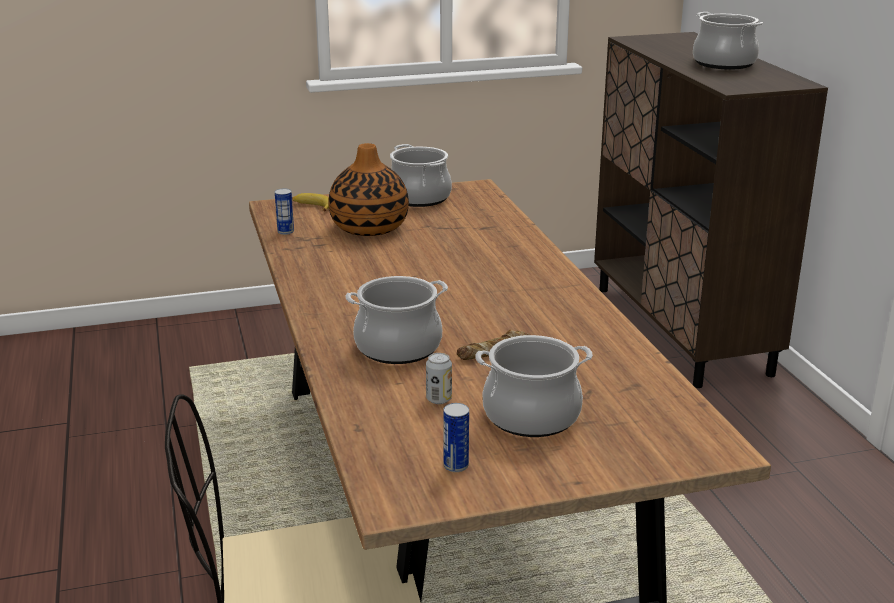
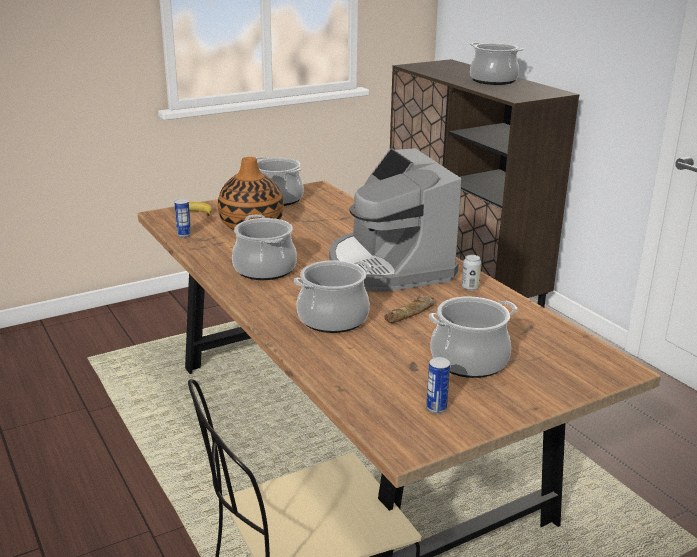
camera: 15 degrees left, 0 degrees up
(354, 281) = (265, 269): none -> cooking pot
(439, 399) = (390, 356): can -> can (470, 287)
(504, 292) = (389, 266): none -> coffee machine

